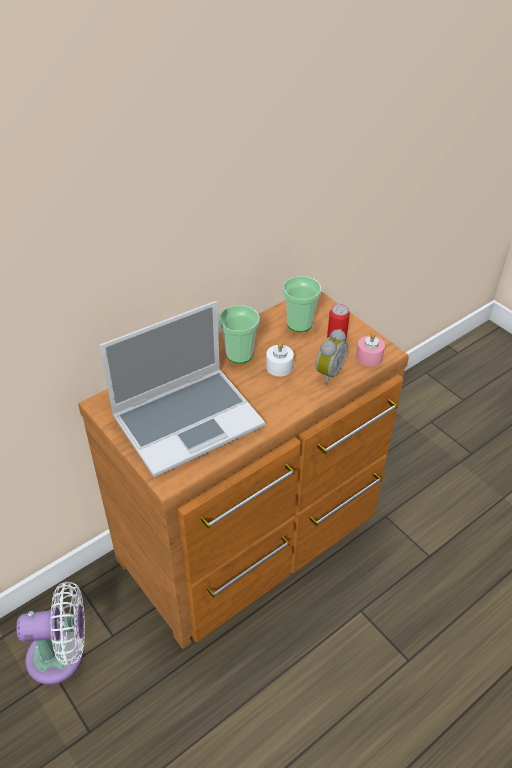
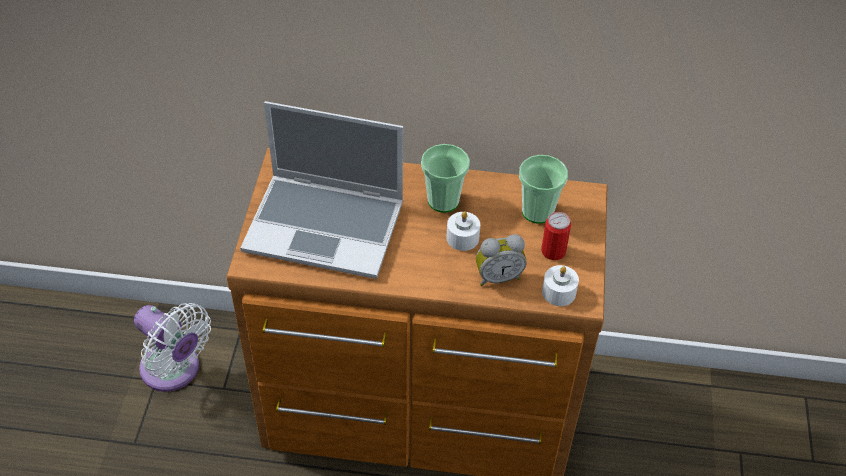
camera: 45 degrees right, 5 degrees up
(369, 357) = (559, 292): pink candle -> white candle

